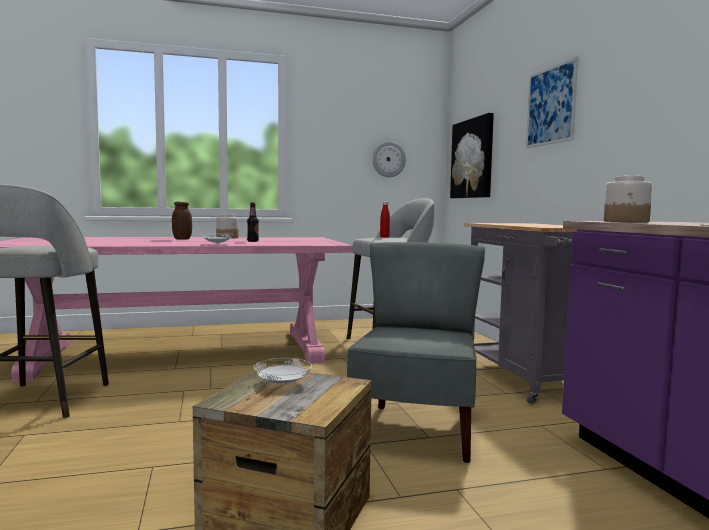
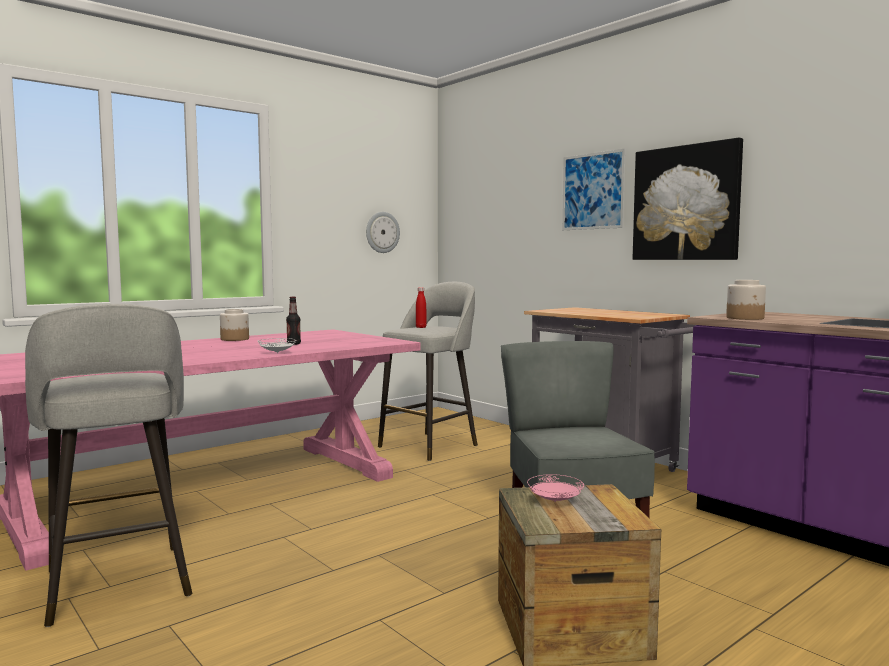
camera: 25 degrees left, 0 degrees up
(182, 239) = (192, 346): brown jar -> none
(283, 384) = (555, 501): white plate -> pink plate
(472, 158) = (483, 234): picture -> picture (686, 203)

